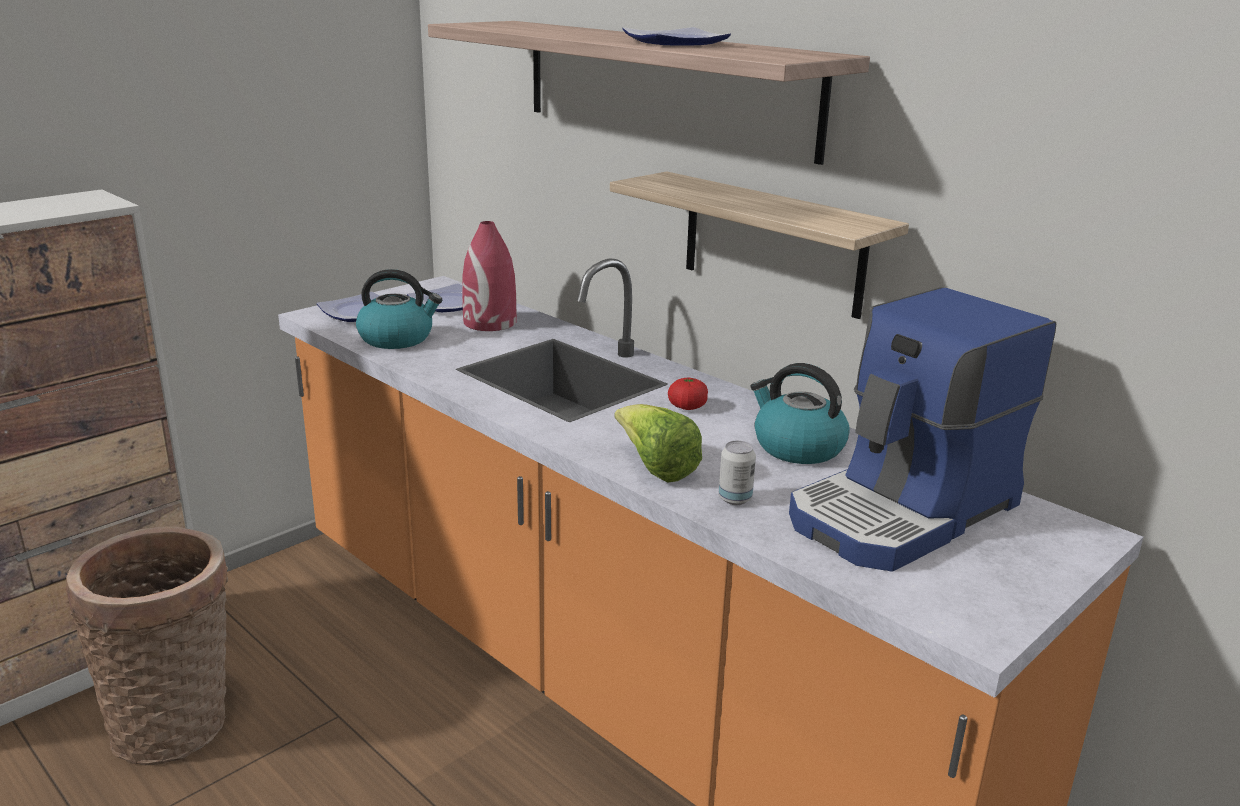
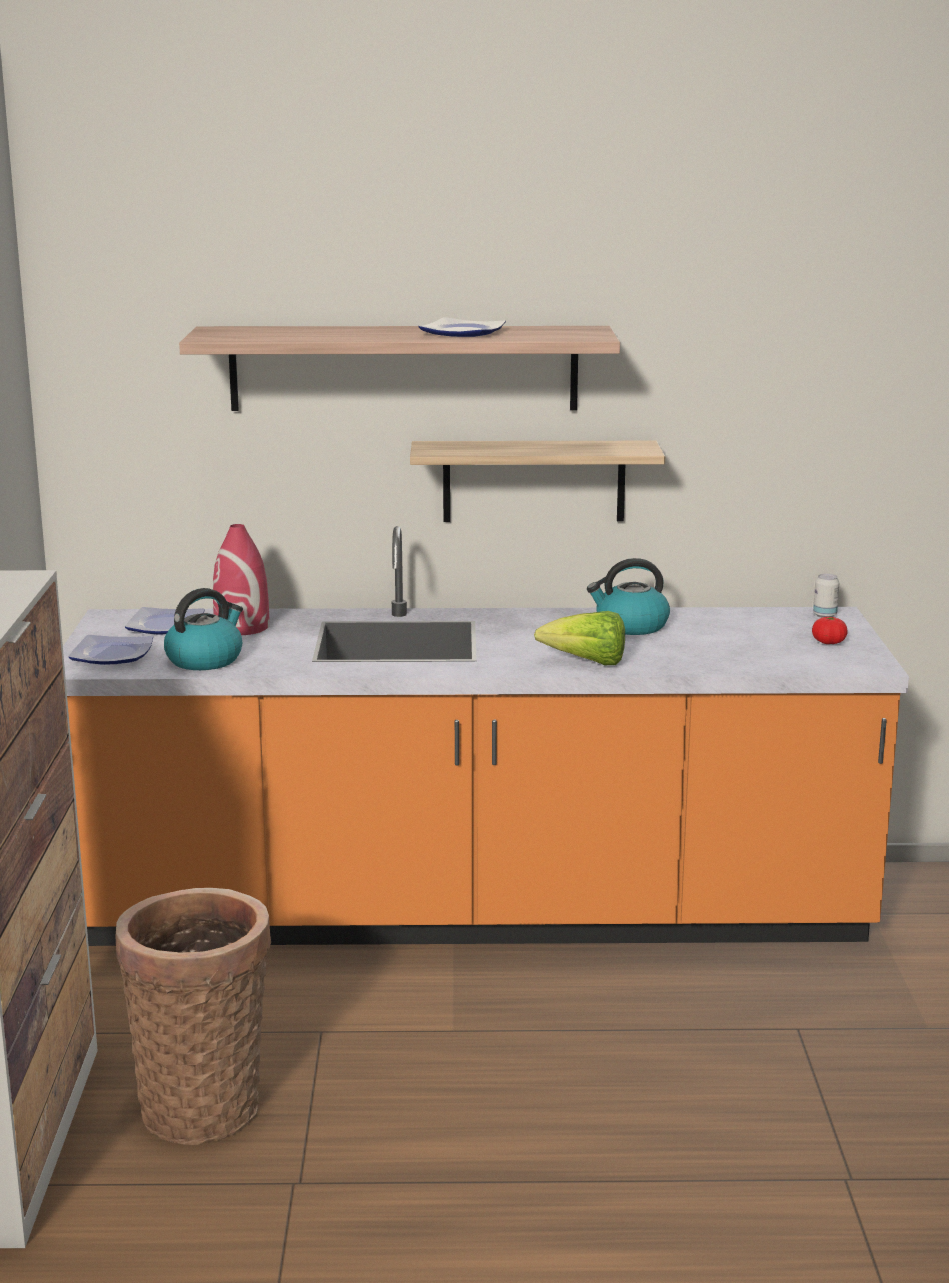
camera: 45 degrees left, 5 degrees down
(687, 407) = (521, 628): tomato -> tomato (828, 642)
(735, 499) = (662, 660): can -> can (824, 615)
(905, 513) = (749, 635): coffee machine -> none

